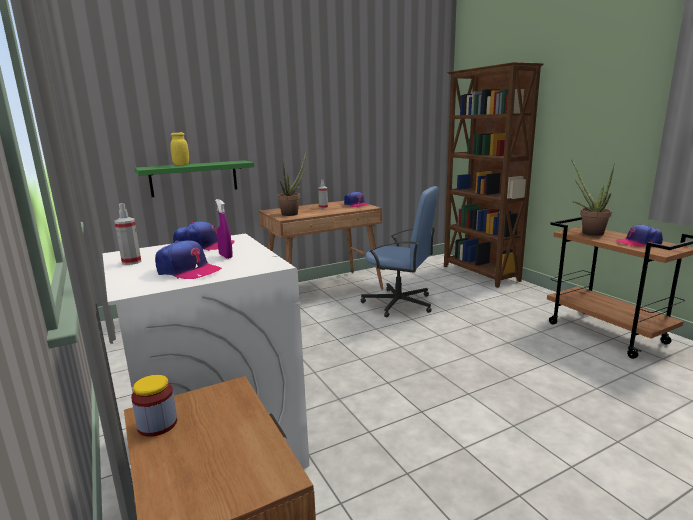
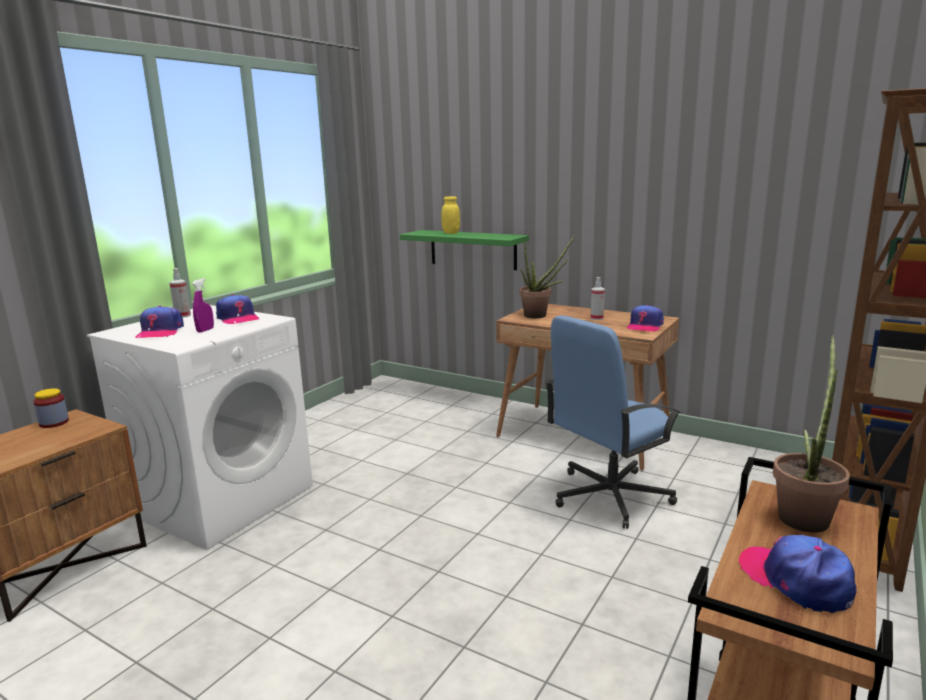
camera: 60 degrees right, 0 degrees up
(399, 303) = (609, 496): blue office chair -> blue office chair turned 60 degrees clockwise

